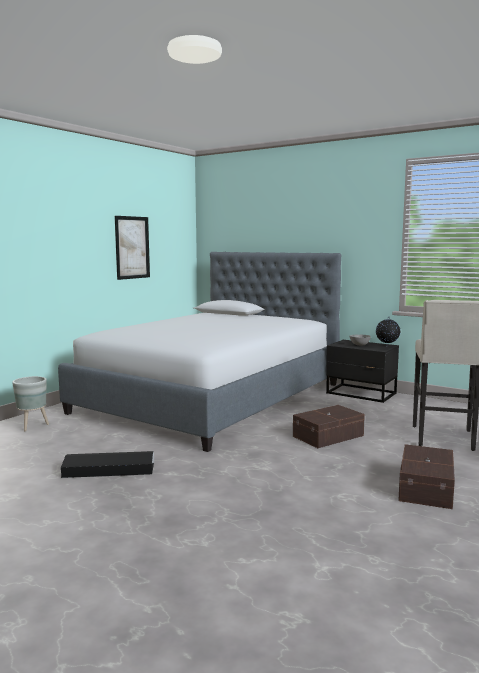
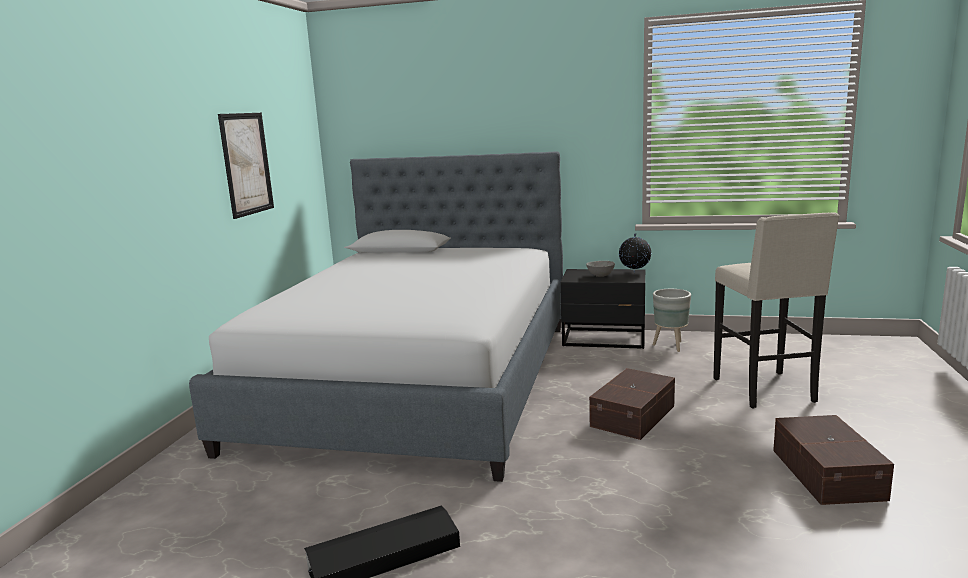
camera: 20 degrees left, 5 degrees up
(33, 426) = (172, 496): grey planter -> grey planter (671, 346)

